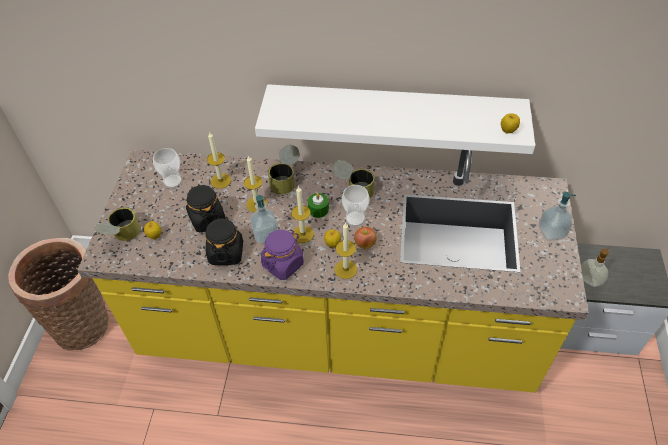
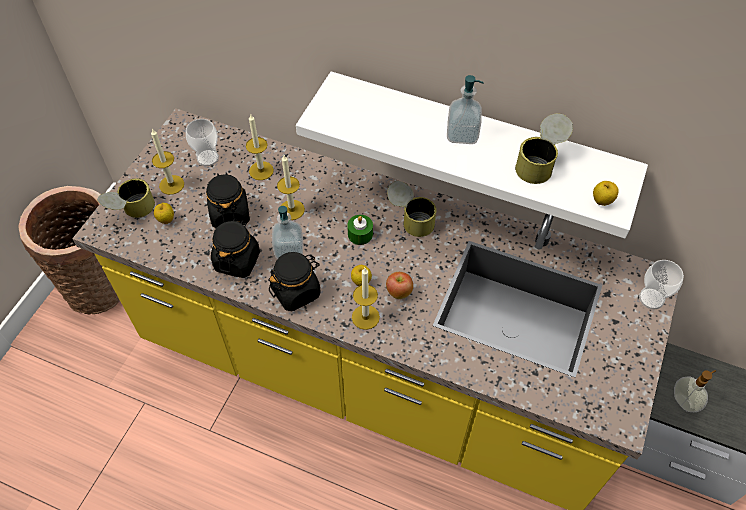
camera: 15 degrees right, 5 degrees up
(283, 264) = (296, 291): purple jar -> black jar
(286, 180) = (335, 187): can -> can (540, 163)
(302, 234) = (331, 260): candle -> candle (171, 185)
(355, 218) = (399, 257): cup -> cup (651, 298)
(551, 232) = (635, 336): soap dispenser -> soap dispenser (462, 134)

